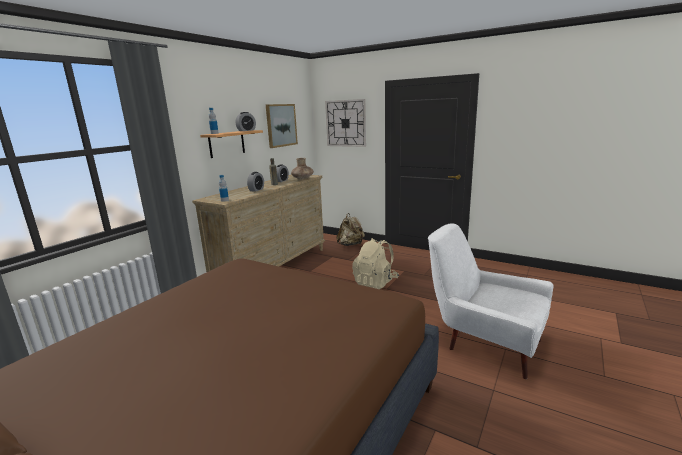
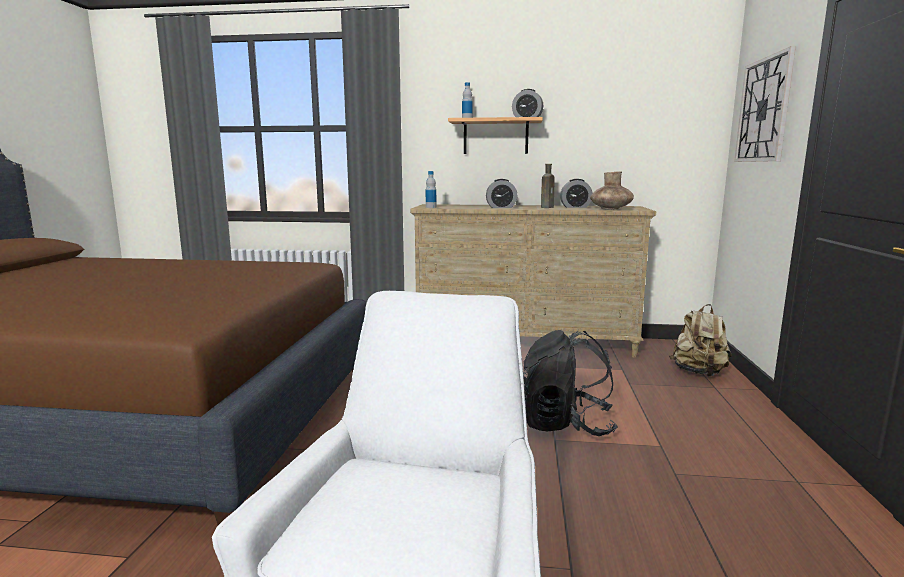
camera: 65 degrees right, 5 degrees down
(281, 125) = (625, 116): picture -> none
(375, 283) = (565, 425): beige backpack -> black backpack

